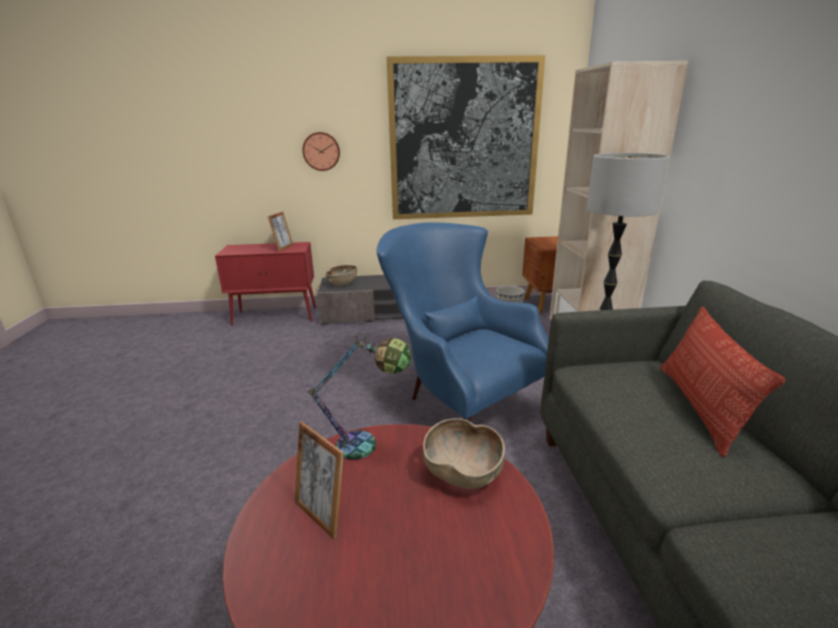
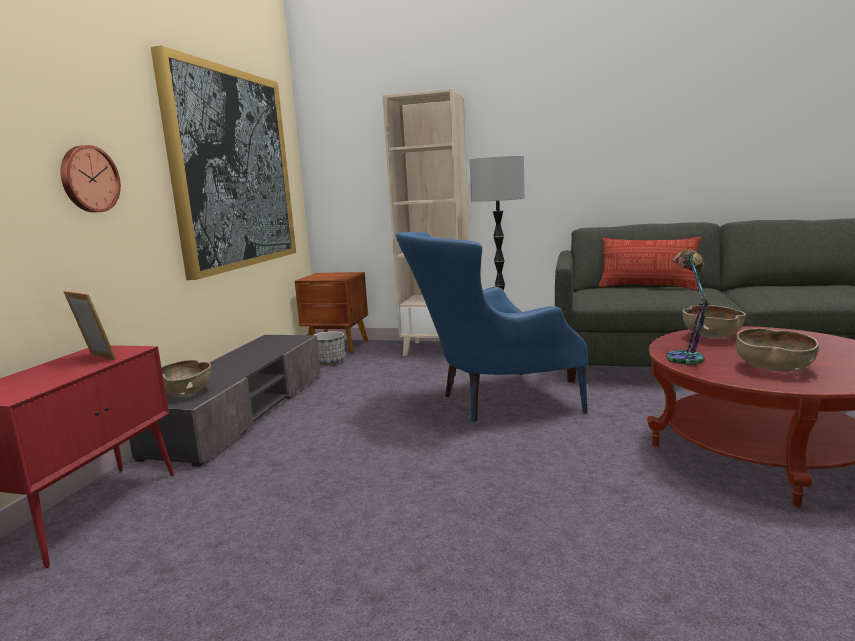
camera: 70 degrees left, 10 degrees down
(321, 514) = (773, 368): picture frame -> brown bowl

